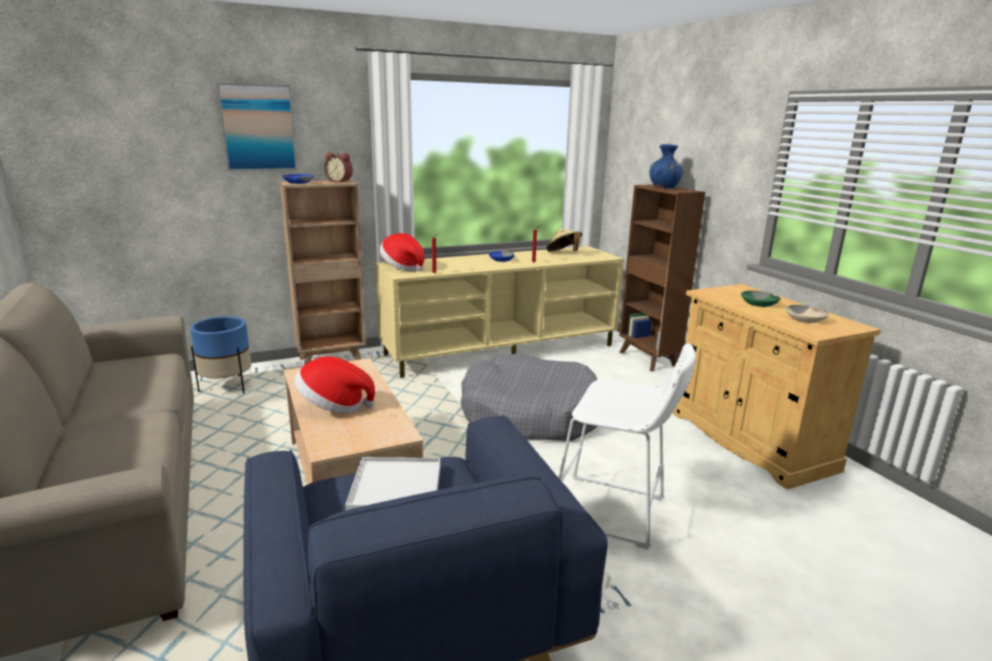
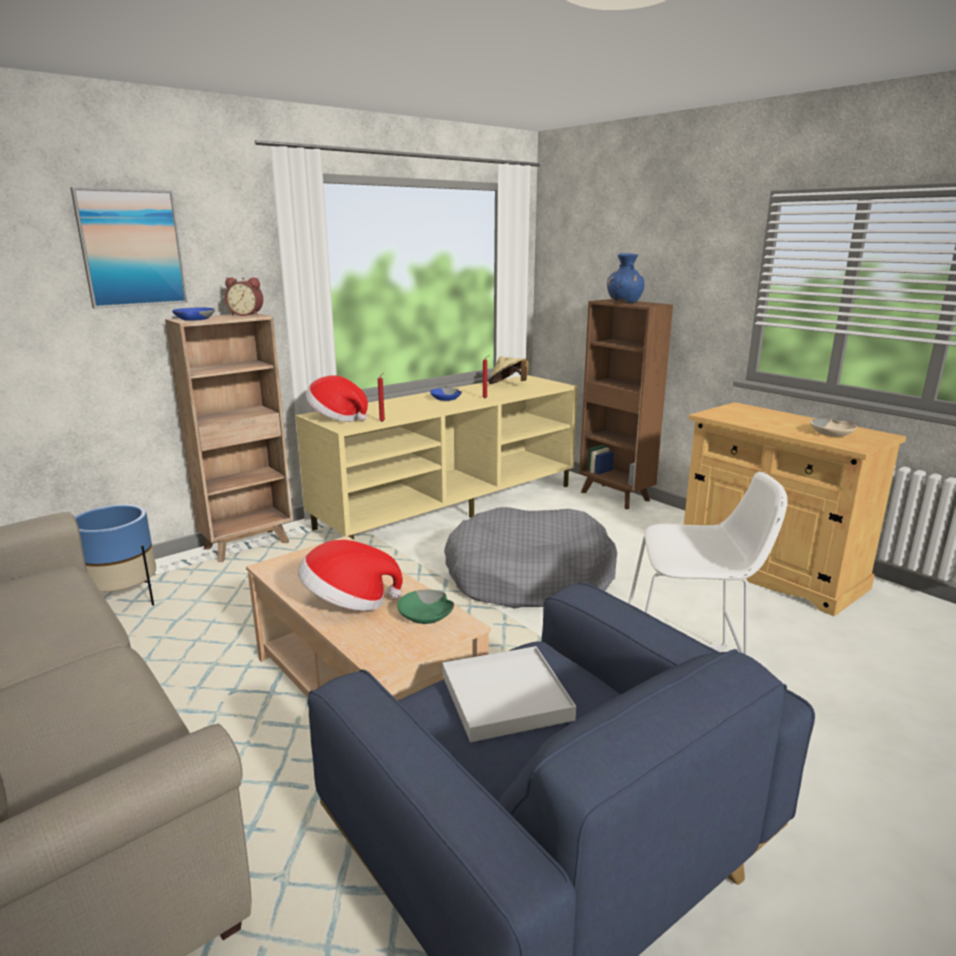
camera: 15 degrees left, 0 degrees up
(759, 304) = (773, 422): green bowl -> green bowl (426, 615)

